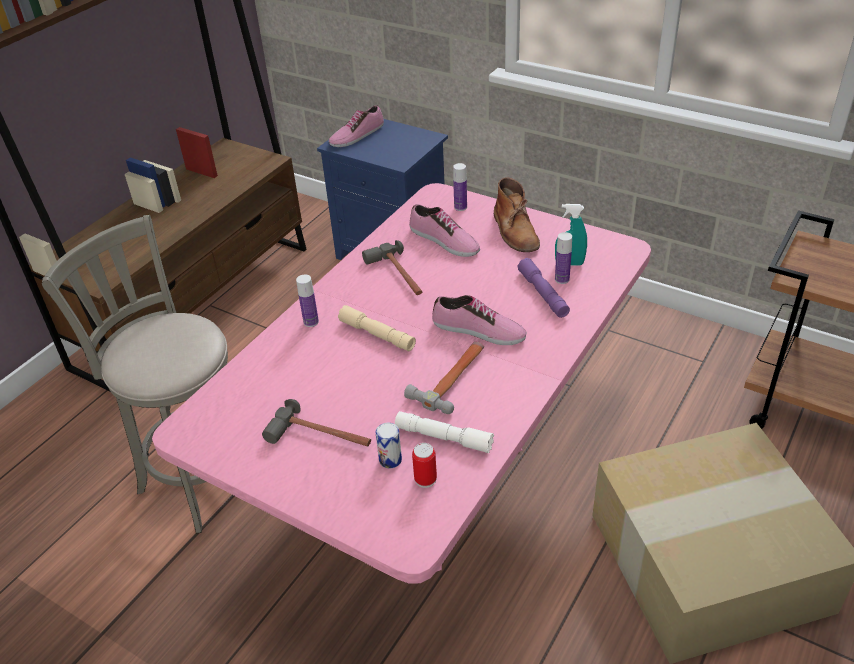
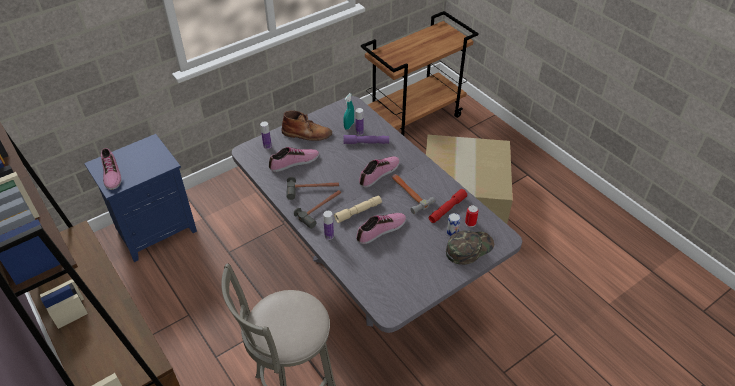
camera: 70 degrees left, 5 degrees up
(321, 437) = (424, 253): hammer -> hammer (321, 209)
(349, 372) = (381, 230): none -> shoe
(360, 493) = (469, 248): none -> green cap
(435, 483) = (366, 274): pink dining table -> grey dining table
(443, 437) = (447, 209): white flashlight -> red flashlight

